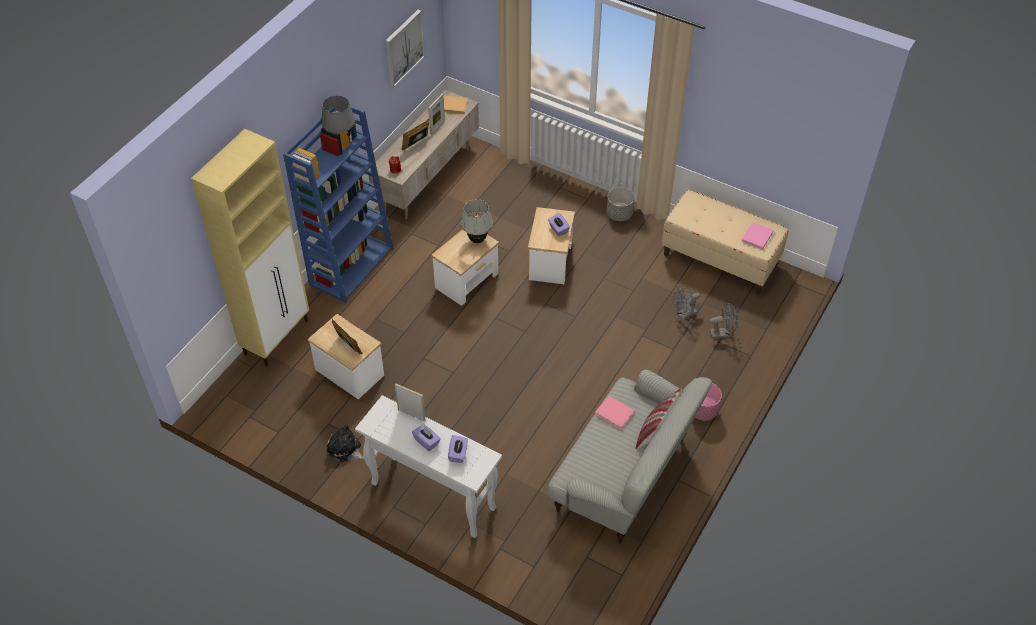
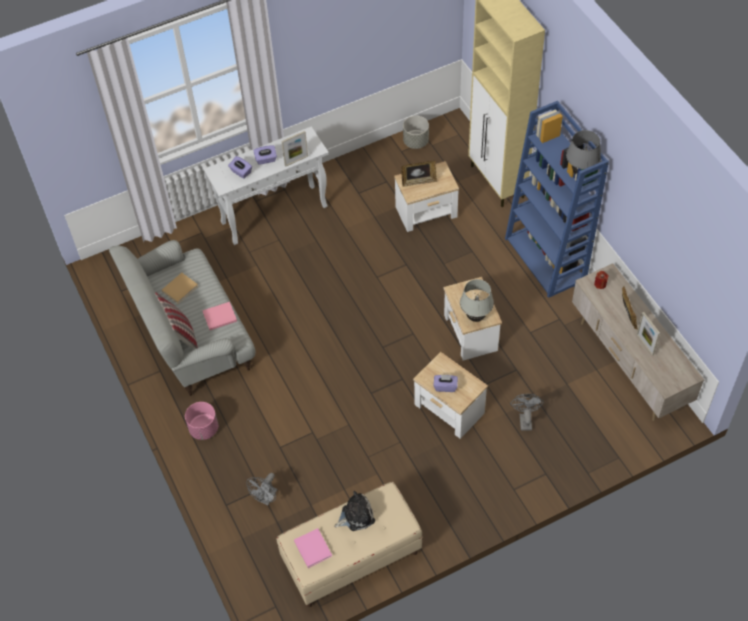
camera: 125 degrees right, 5 degrees up
(345, 449) = (355, 182): plush toy -> plush toy (356, 515)
(404, 48) = (685, 262): picture -> none
(452, 105) = (672, 373): beige book -> beige book (181, 288)
(619, 214) = (473, 505): grey planter -> grey planter (416, 142)
(684, 315) = (309, 481): grey fan -> grey fan (525, 419)

